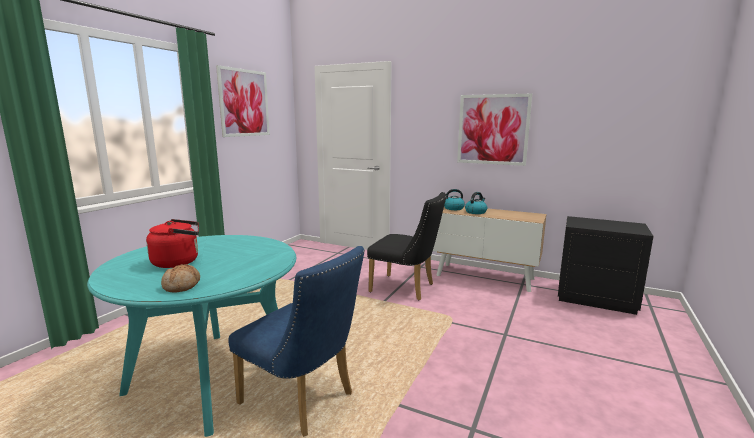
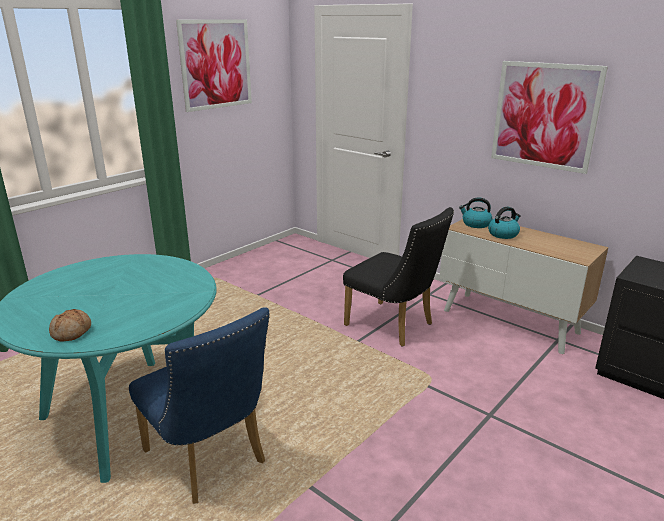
camera: 15 degrees right, 10 degrees up
(179, 262) = (87, 294): red kettle -> none

